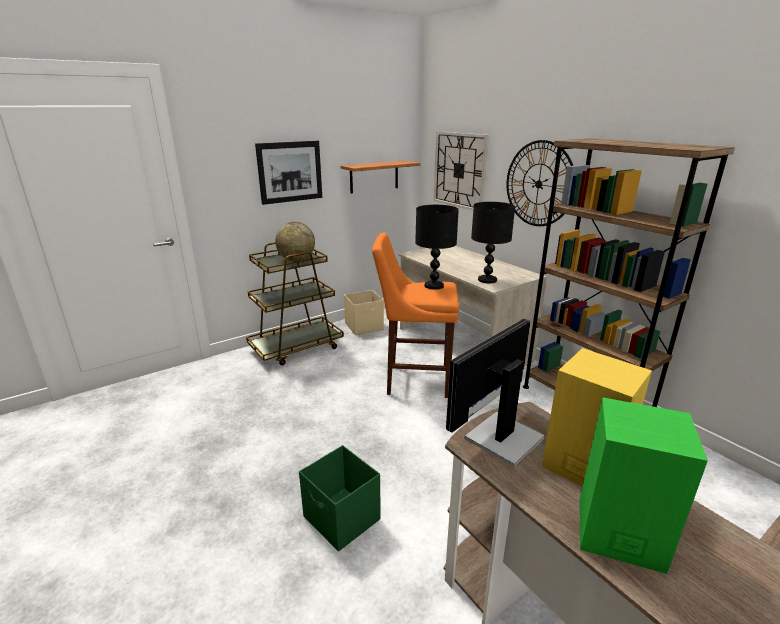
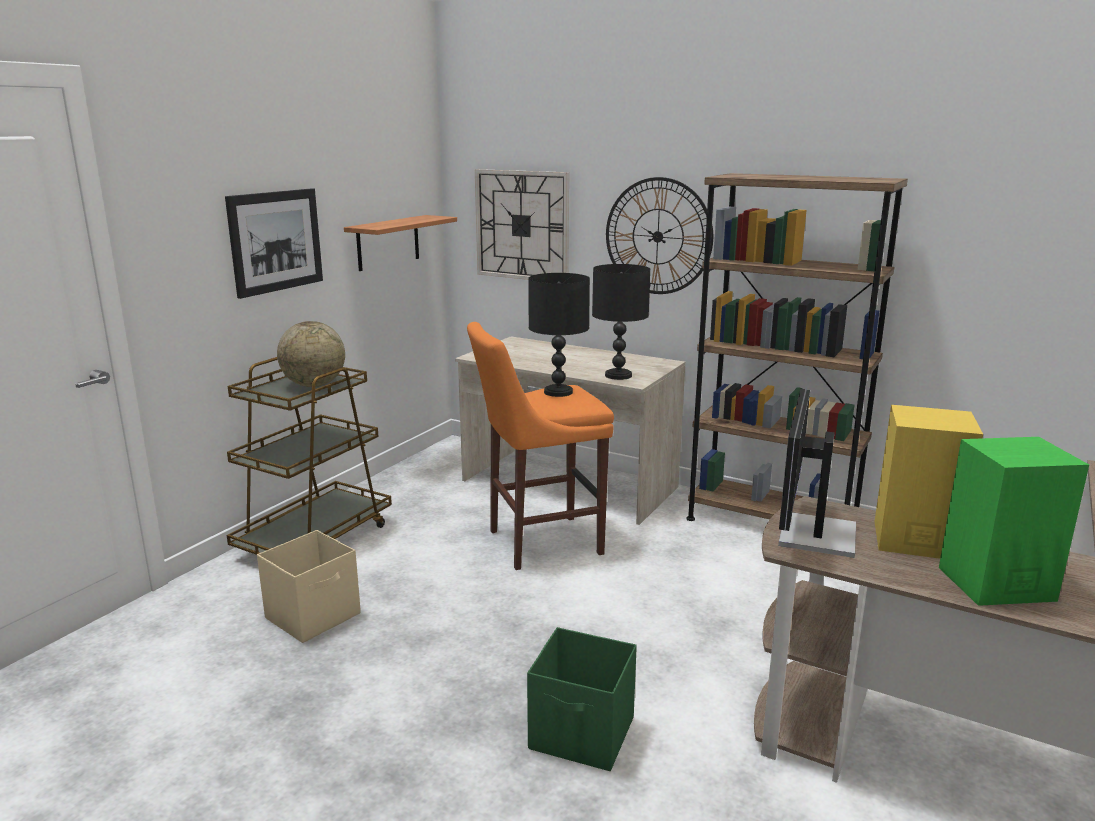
camera: 25 degrees left, 5 degrees down
(364, 326) = (403, 487): beige storage box -> beige storage box (314, 616)

